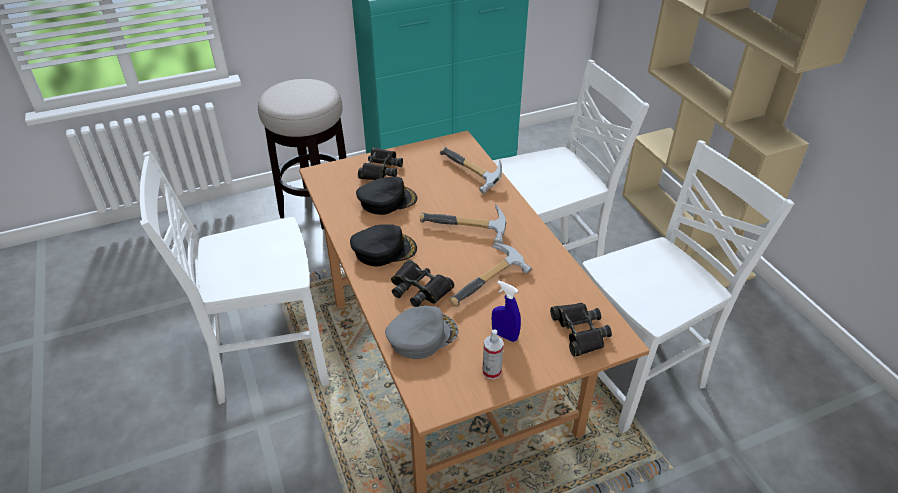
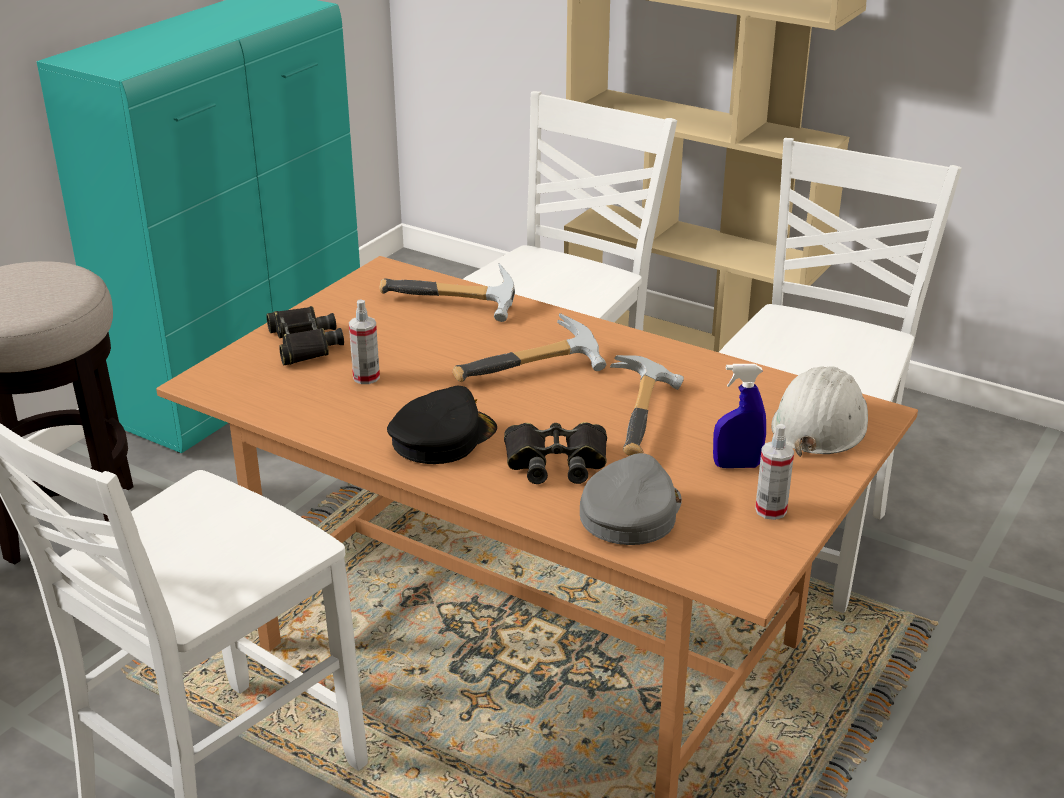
camera: 35 degrees left, 10 degrees down
(387, 200) = (366, 377): black cap -> spray bottle
(579, 332) = (820, 424): black binoculars -> white hard hat

